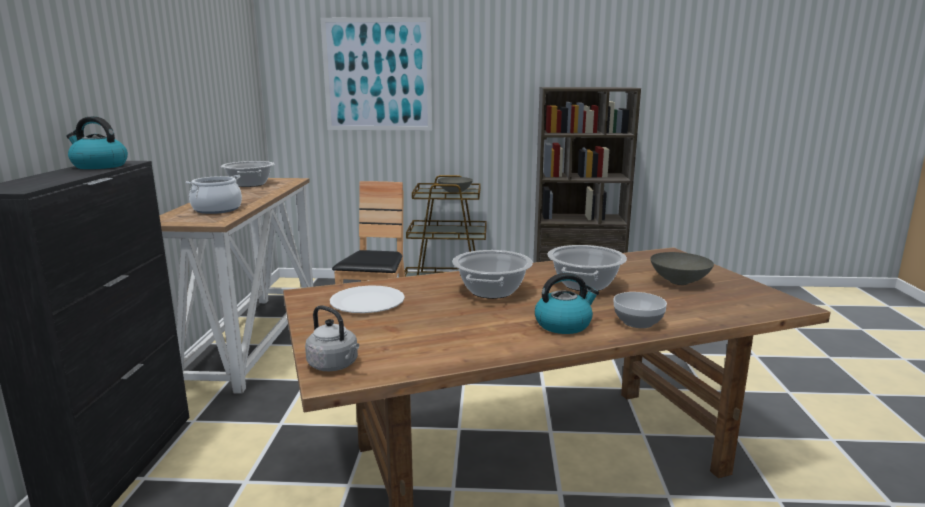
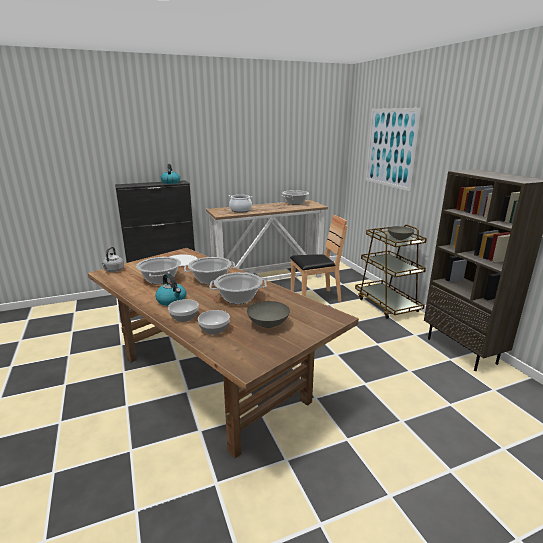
camera: 65 degrees right, 5 degrees up
(451, 325) = (160, 280): none -> cooking pot
(685, 309) = (214, 329): none -> bowl

